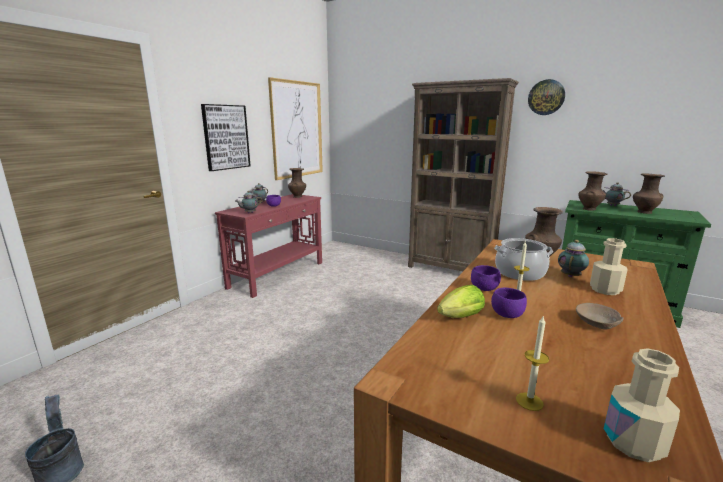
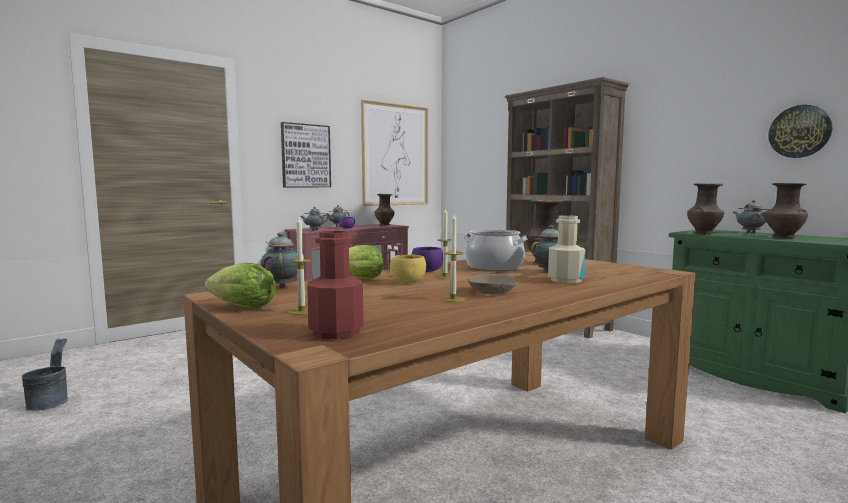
camera: 20 degrees right, 10 degrees down
(422, 347) = (282, 287): none -> teapot
(460, 406) = (239, 307): none -> lettuce
(507, 314) = (407, 282): purple bowl -> yellow bowl
(546, 97) = (664, 99): wall clock -> wall clock (799, 131)
(595, 343) = (453, 299): none -> candle
(633, 442) = (336, 332): beige bottle -> red bottle

